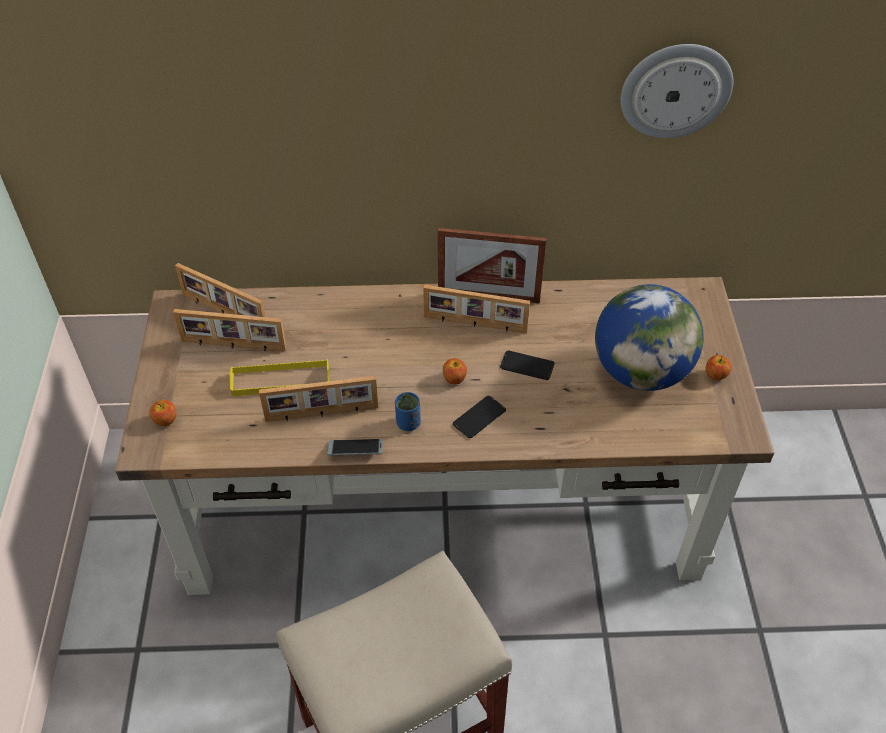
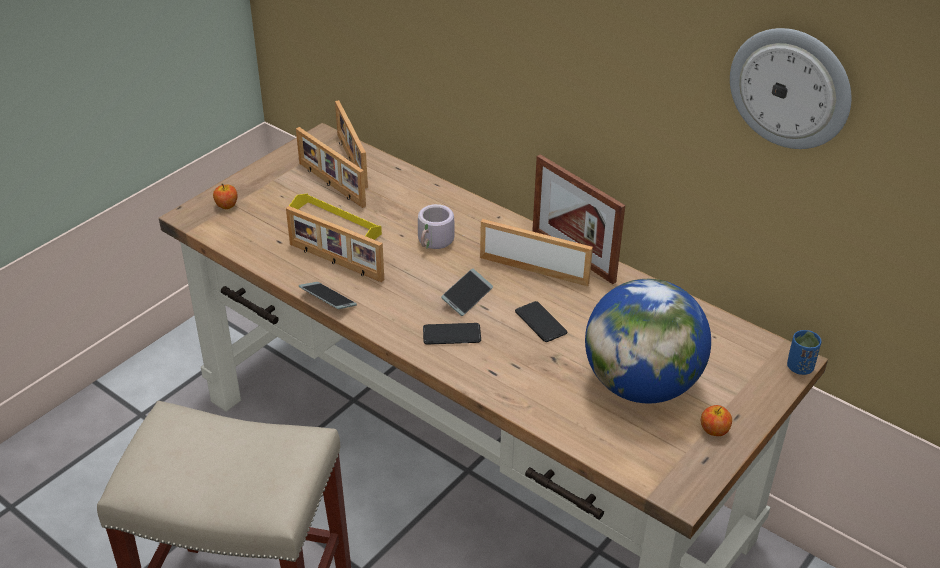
camera: 40 degrees right, 10 degrees down
(379, 347) = (435, 243): none -> grey mug
(408, 423) = (390, 305): blue cup -> blue cup (799, 367)
(454, 378) = (467, 297): apple -> phone
(475, 324) = (534, 269): picture frame -> picture frame turned 150 degrees clockwise

